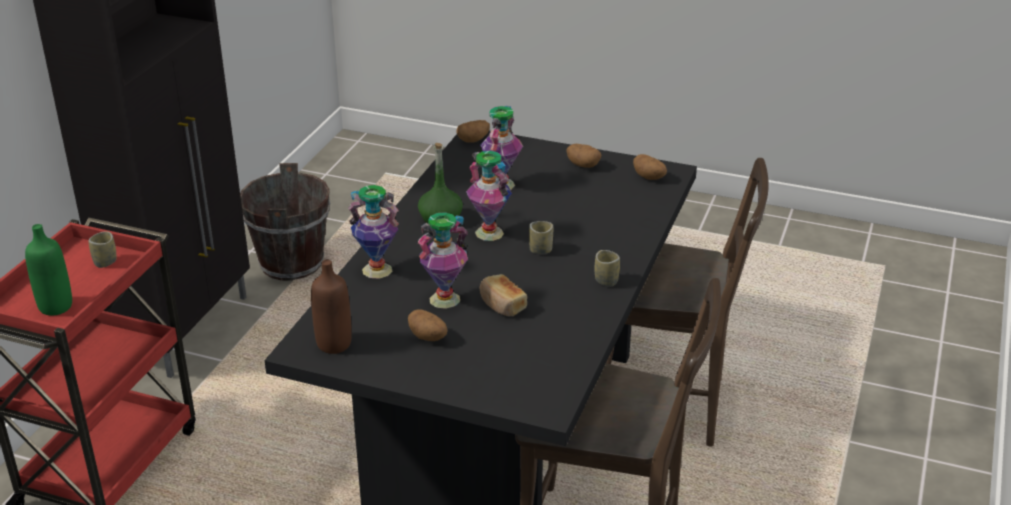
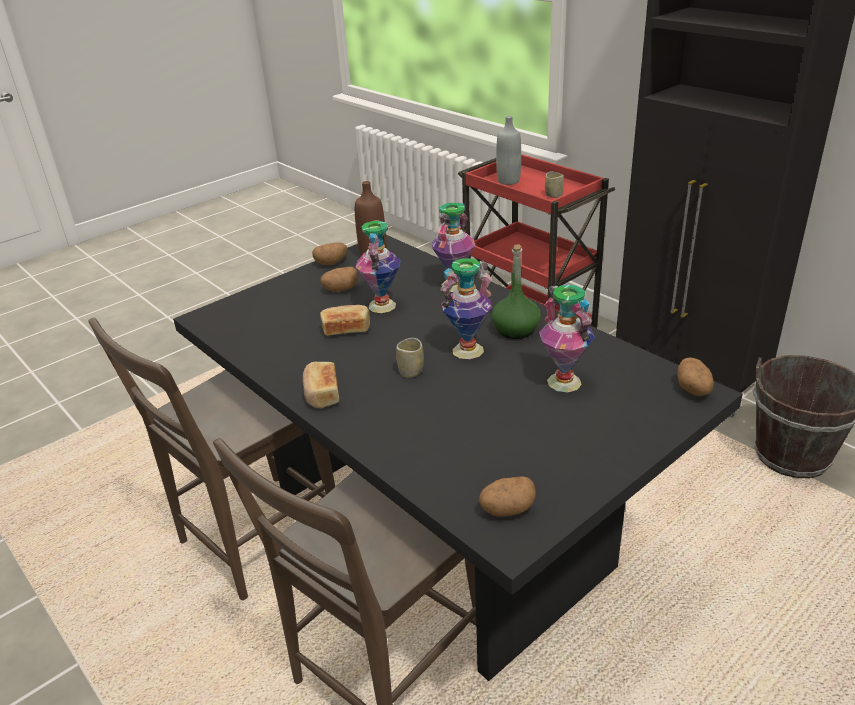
camera: 120 degrees right, 0 degrees up
(56, 306) = (508, 181): green bottle -> grey bottle
(583, 165) = (578, 459): potato -> potato (331, 263)
(606, 281) = (321, 394): cup -> bread

